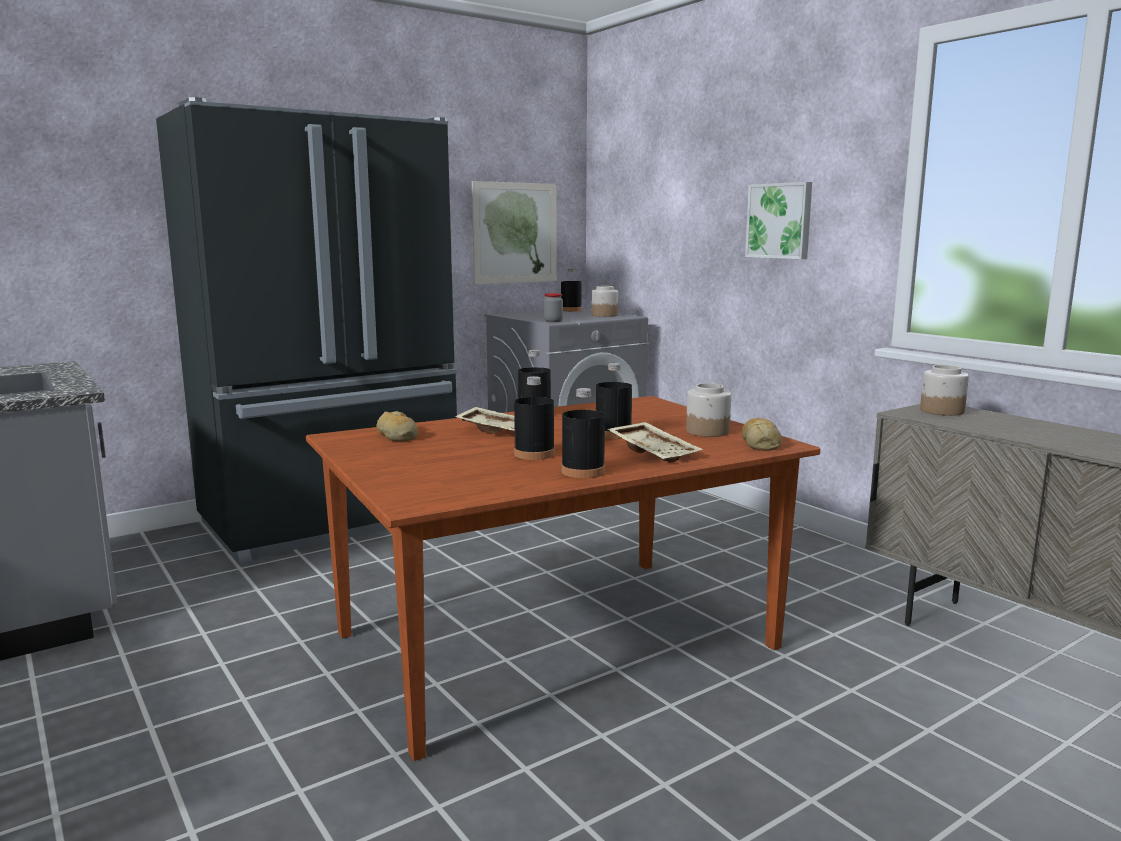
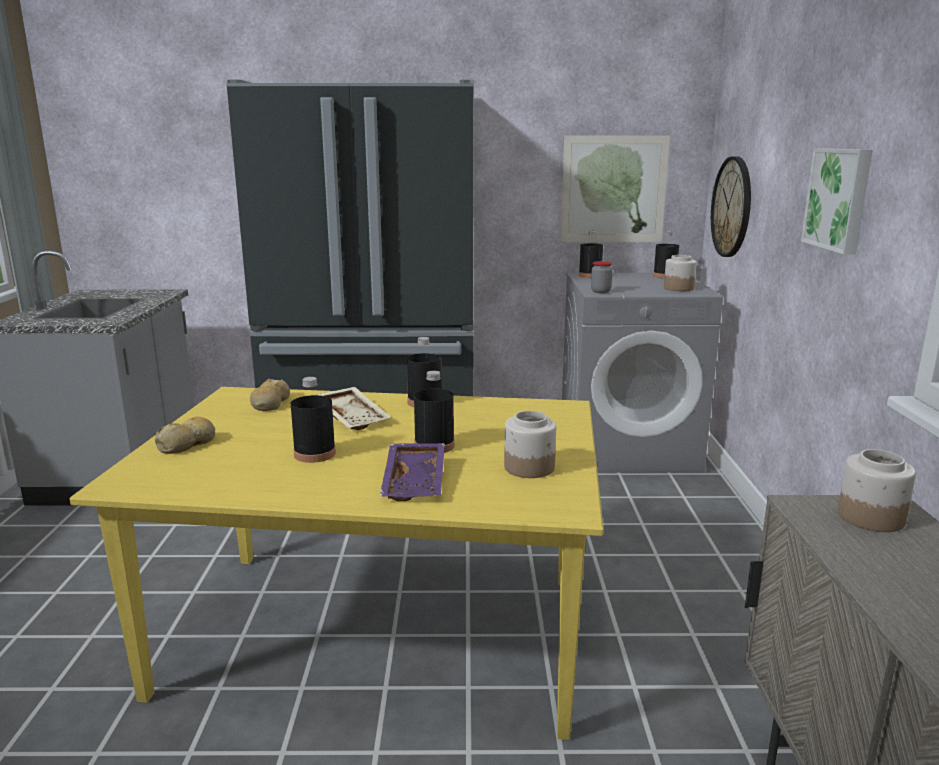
camera: 35 degrees right, 5 degrees up
(556, 639) = (380, 632): brown dining table -> yellow dining table
(583, 471) = (302, 488): black bottle -> black bottle (590, 276)
(631, 243) = (732, 207): none -> wall clock
(655, 452) = (416, 482): beige tray -> purple tray
(760, 443) = (545, 501): bread -> bread (188, 444)

